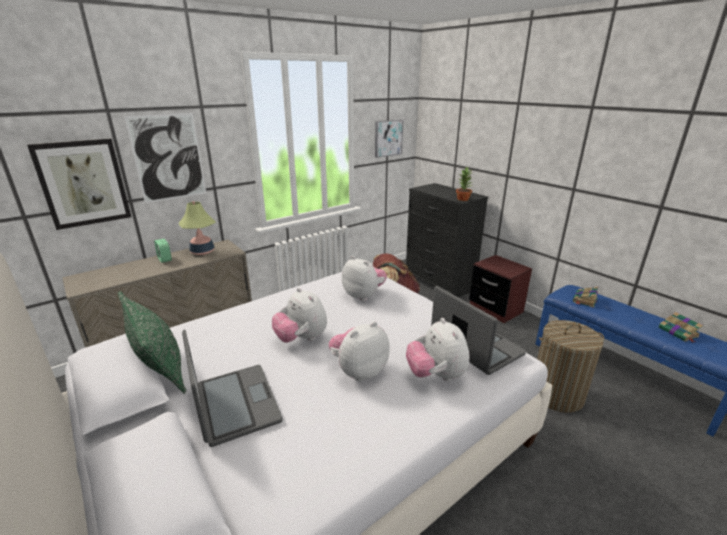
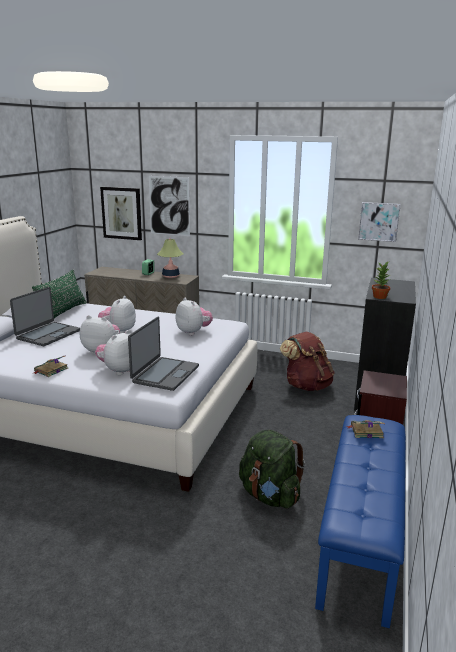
camera: 55 degrees right, 5 degrees down
(364, 295) = (193, 332): plush toy -> plush toy turned 45 degrees counterclockwise
(556, 394) = (269, 496): laundry basket -> green backpack
(679, 333) = (370, 491): book -> book (50, 370)

